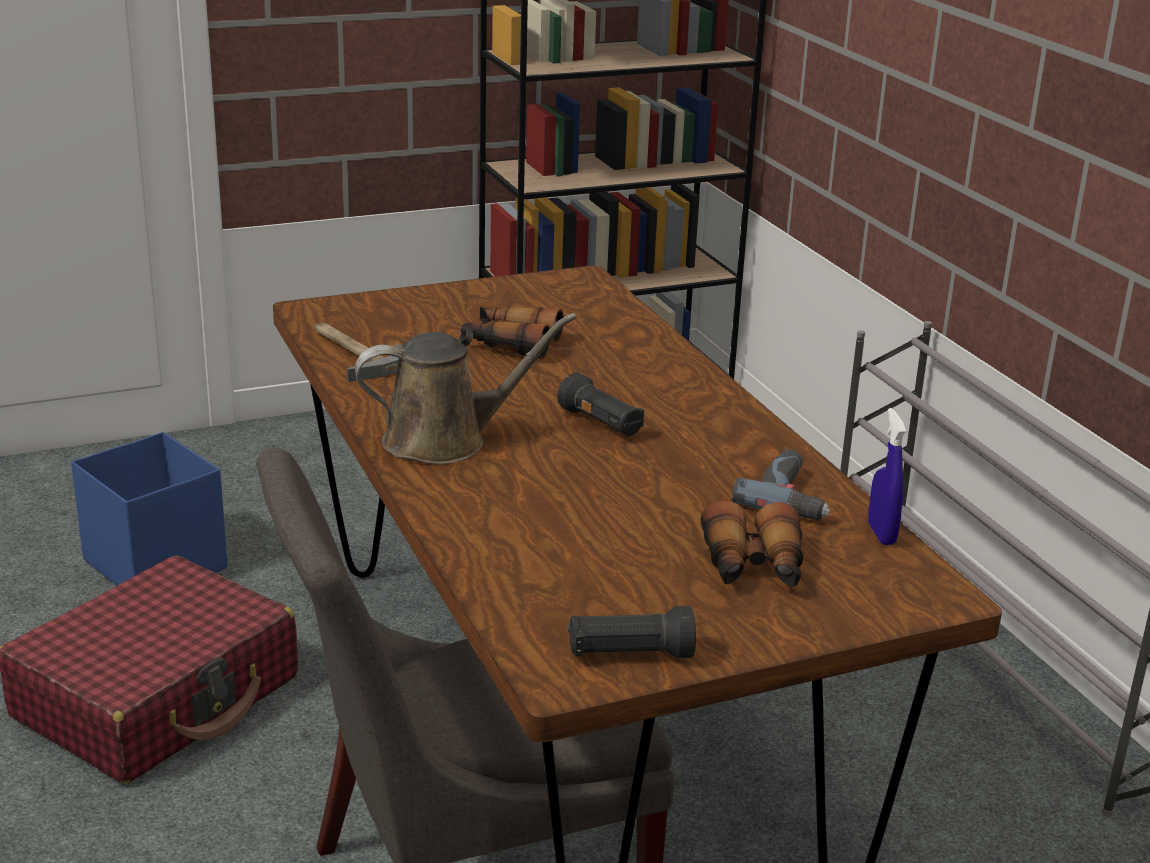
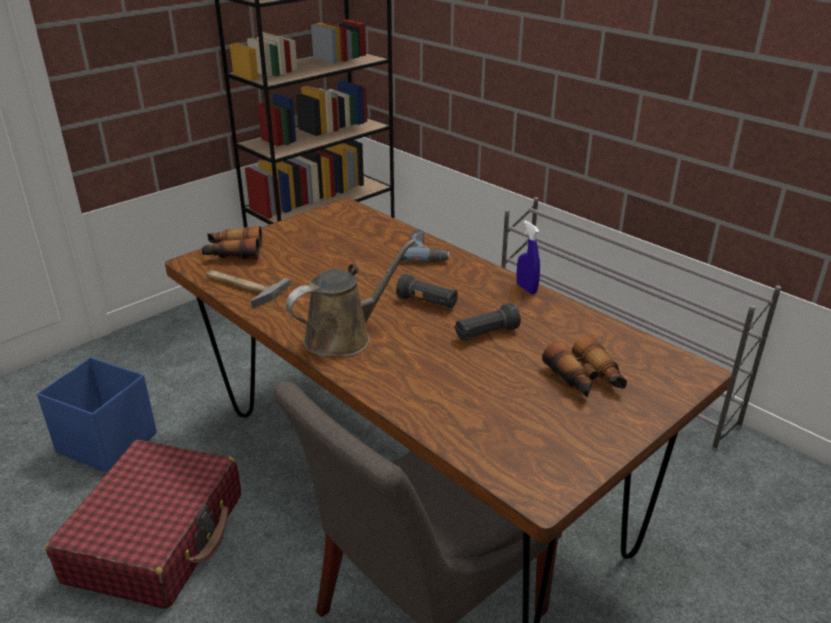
camera: 20 degrees left, 5 degrees up
(510, 344) = (334, 260): binoculars -> binoculars (233, 253)
(629, 654) = (565, 463): black flashlight -> black flashlight (486, 334)
(792, 496) = (568, 326): power drill -> power drill (426, 252)
(881, 534) = (633, 338): blue spray bottle -> blue spray bottle (526, 289)

